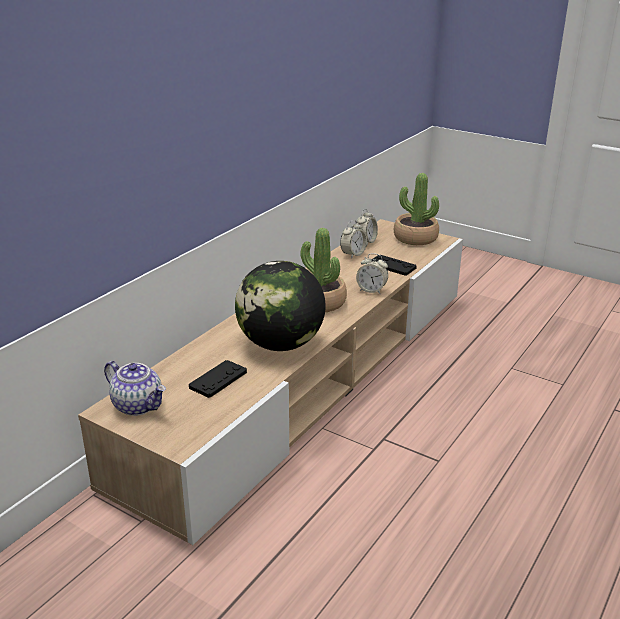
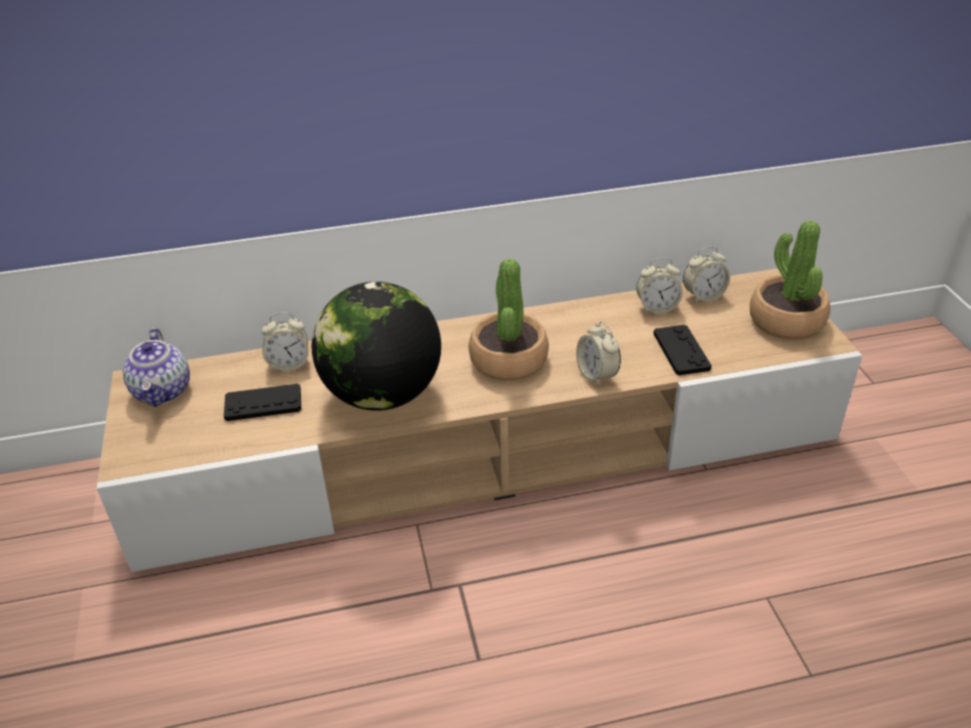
camera: 45 degrees right, 10 degrees up
(199, 356) = (289, 364): none -> alarm clock

